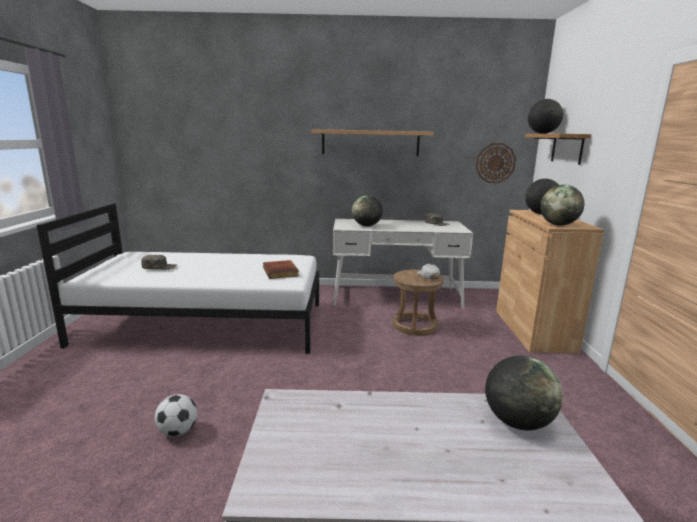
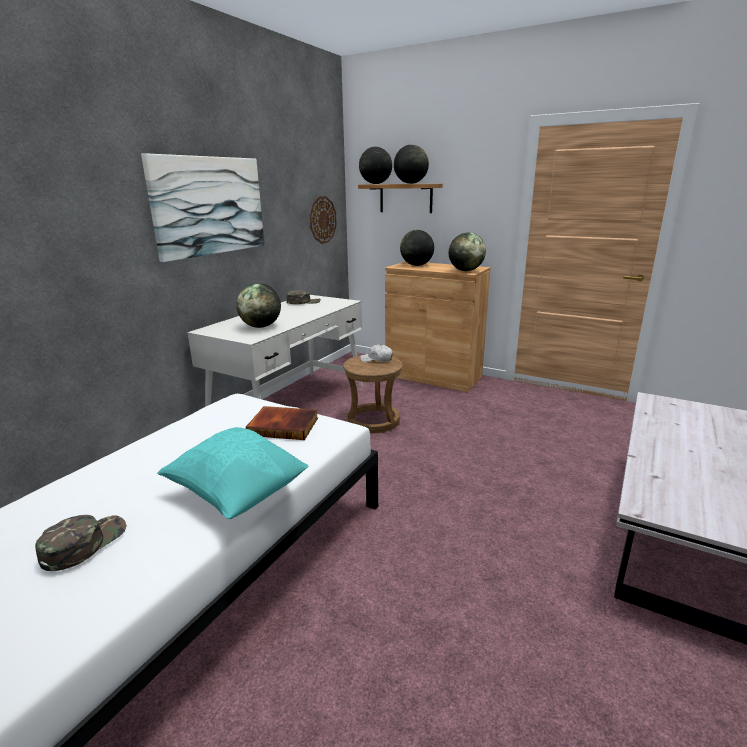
camera: 60 degrees left, 5 degrees up
(178, 431) = (509, 680): football -> none
(208, 279) = (237, 493): none -> turquoise pillow
(370, 143) = (209, 206): shelf -> picture
(517, 422) = (677, 413): globe -> globe (410, 183)

